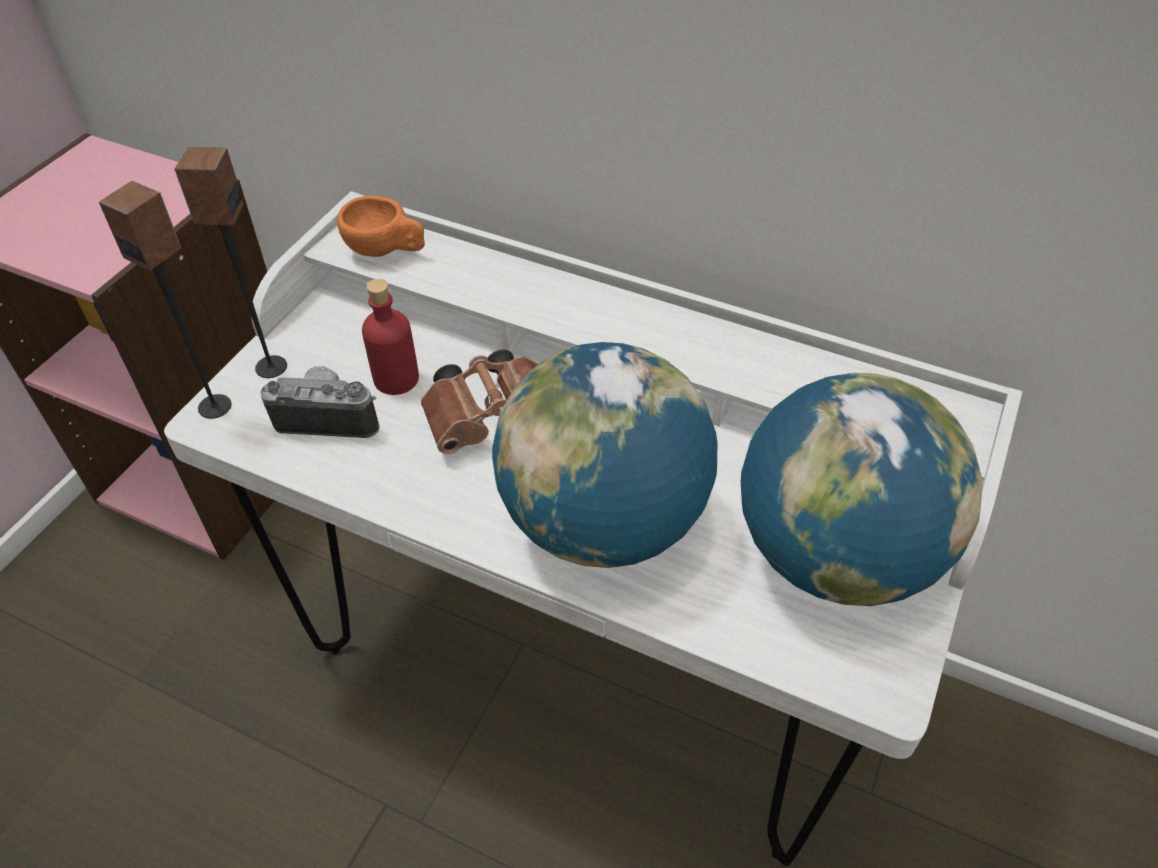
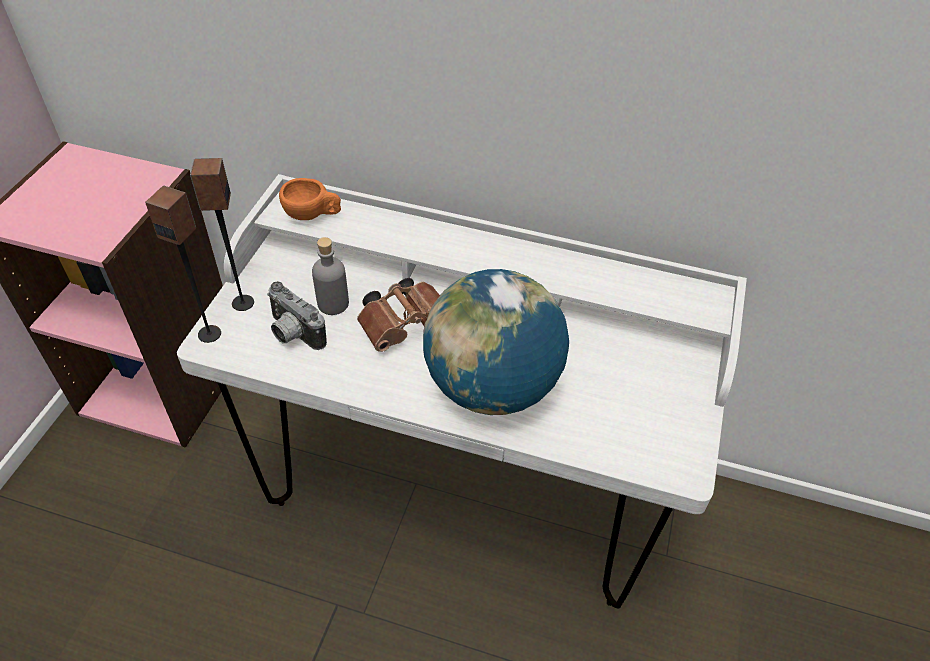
camera: 10 degrees left, 0 degrees up
(329, 417) = (292, 334): camera -> camera turned 135 degrees counterclockwise
(396, 379) = (333, 304): red bottle -> grey bottle
(835, 554) = (643, 392): globe -> none

